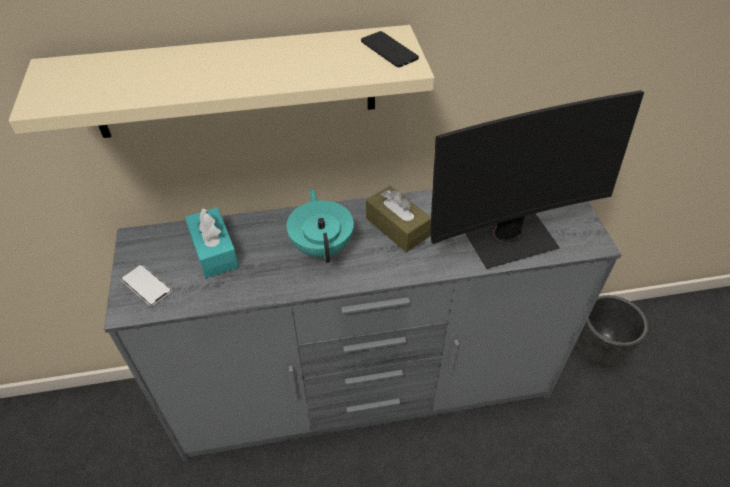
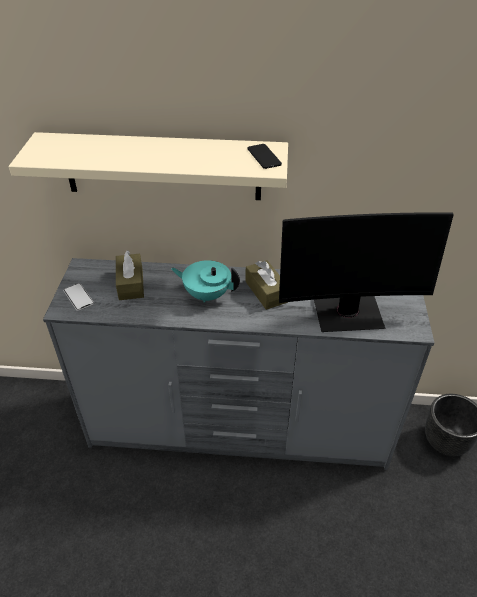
camera: 15 degrees right, 5 degrees down
(214, 251) = (131, 284): turquoise tissue box -> brown tissue box
(322, 246) = (207, 294): turquoise teapot -> turquoise teapot turned 75 degrees counterclockwise

